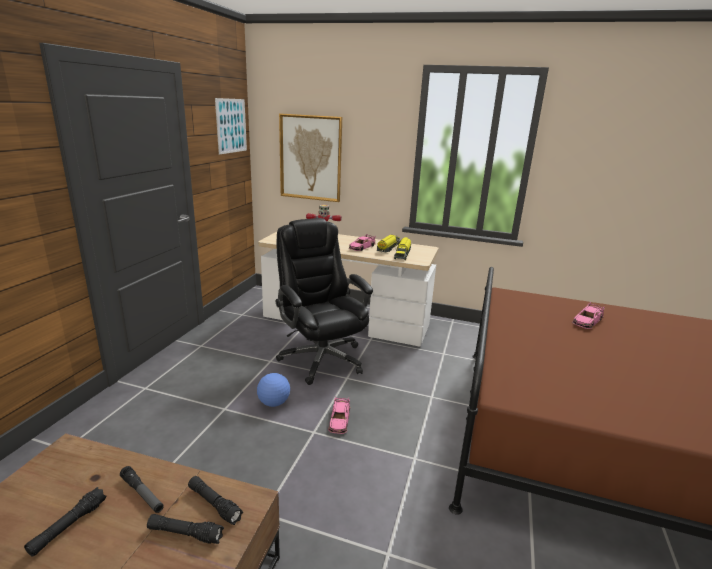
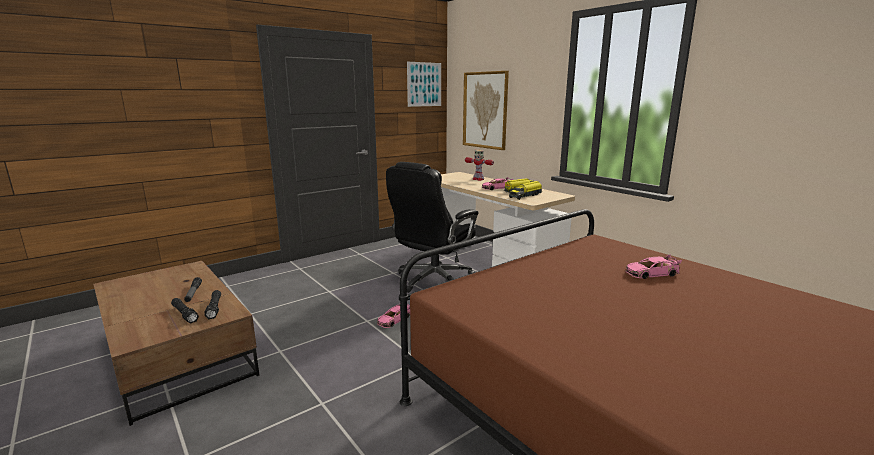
camera: 35 degrees right, 5 degrees down
(68, 526) = (150, 294): black flashlight -> none
(274, 403) = (363, 297): football -> none
(321, 358) = (433, 280): black office chair -> black office chair turned 150 degrees counterclockwise

